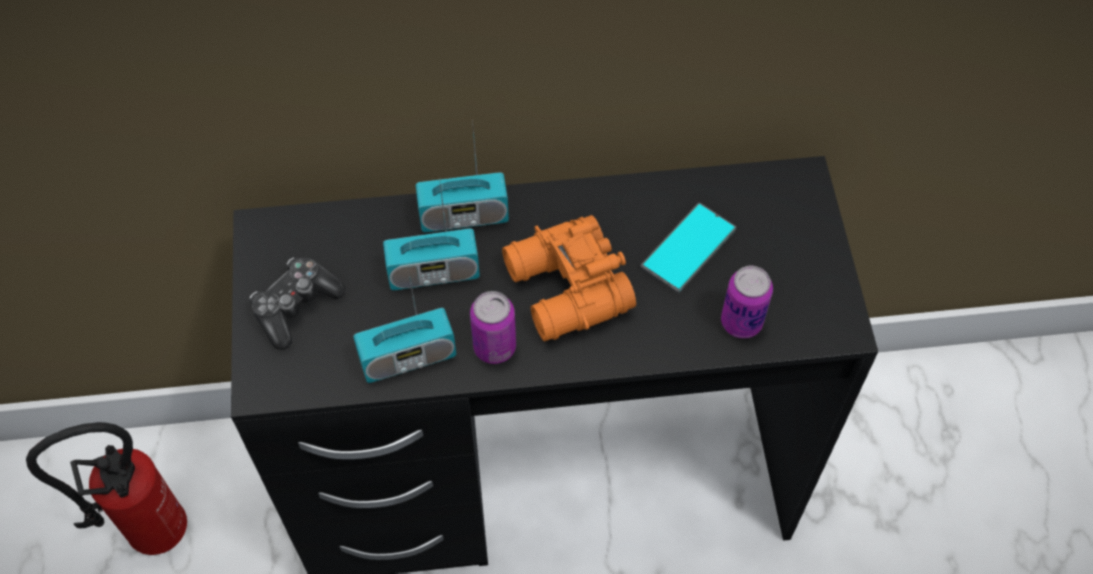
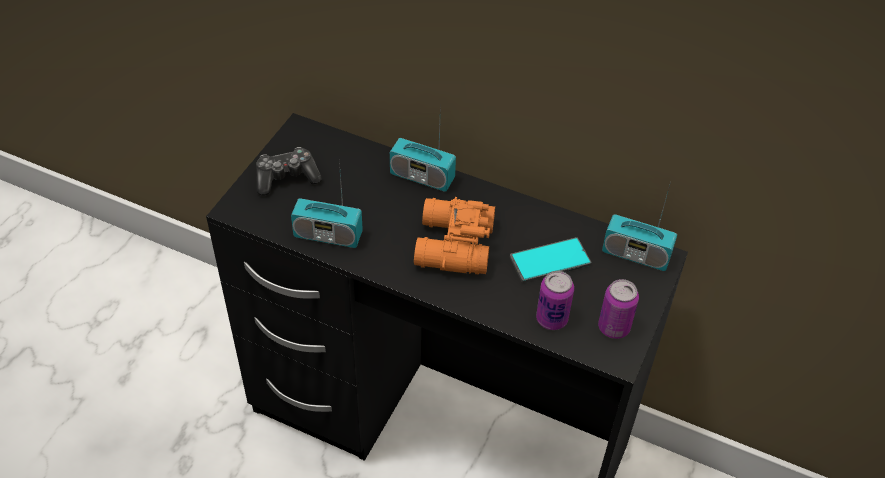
camera: 30 degrees right, 10 degrees down
(149, 531) = (181, 328): fire extinguisher -> none
(433, 273) = (379, 198): radio -> radio (636, 254)
(494, 347) = (383, 255): can -> can (613, 327)

